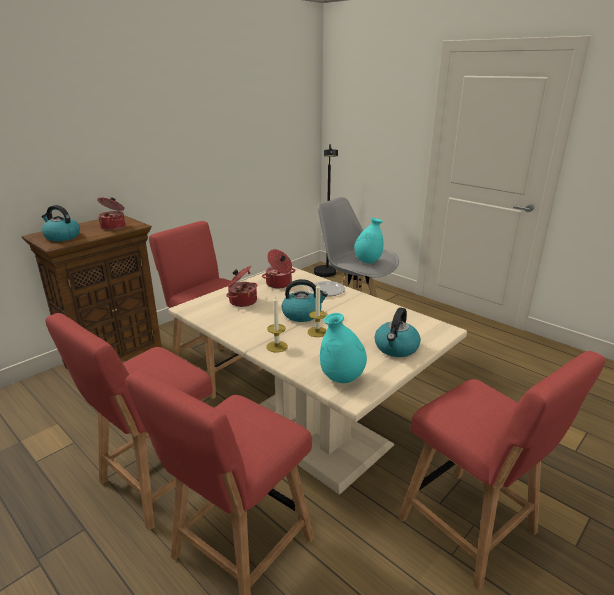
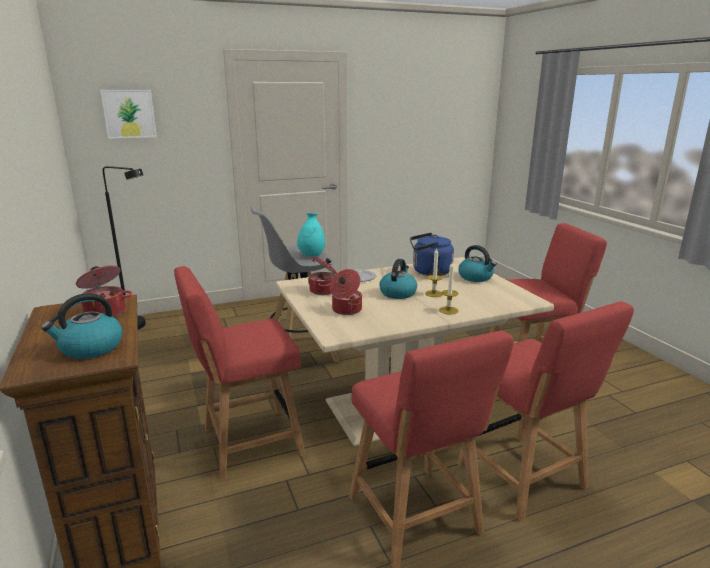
camera: 65 degrees left, 5 degrees down
(342, 378) = (509, 299): turquoise vase -> none
(361, 102) = (129, 114): none -> picture
(381, 319) = (429, 272): none -> blue kettle

